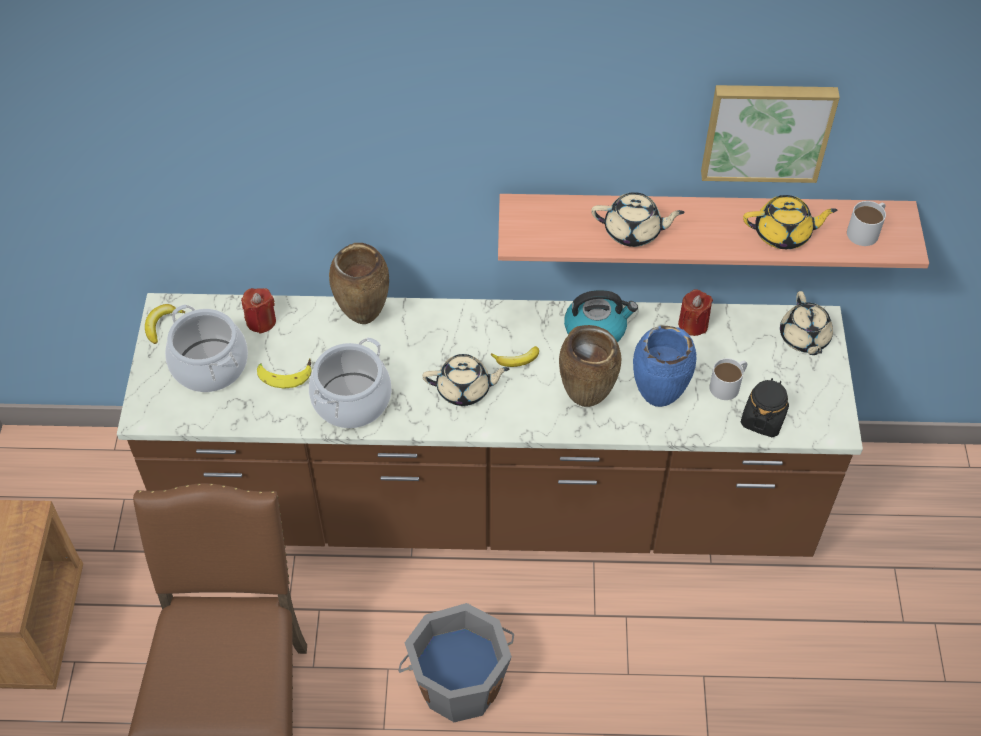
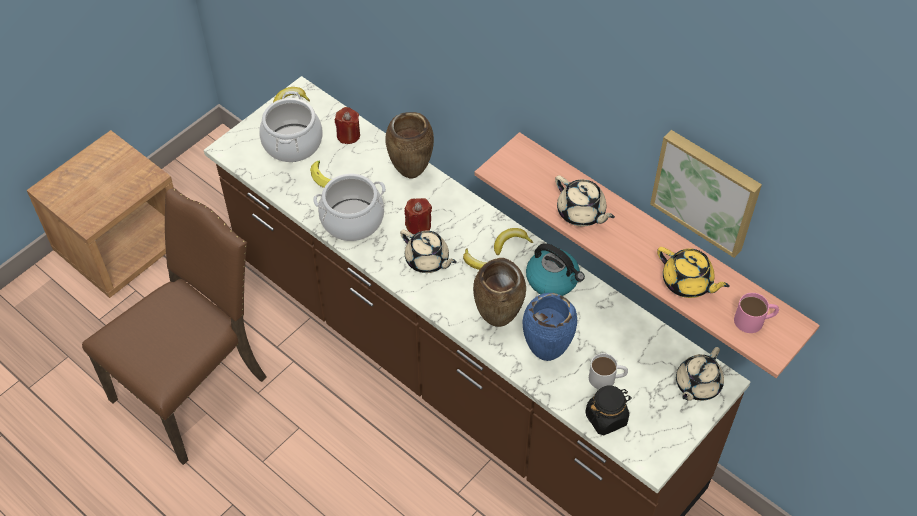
camera: 40 degrees right, 0 degrees up
(459, 683) = (332, 469): grey bucket -> none
(524, 322) = (510, 243): none -> banana
(693, 324) = (625, 321): red candle -> red candle (418, 225)
(866, 230) = (754, 320): white mug -> pink mug

